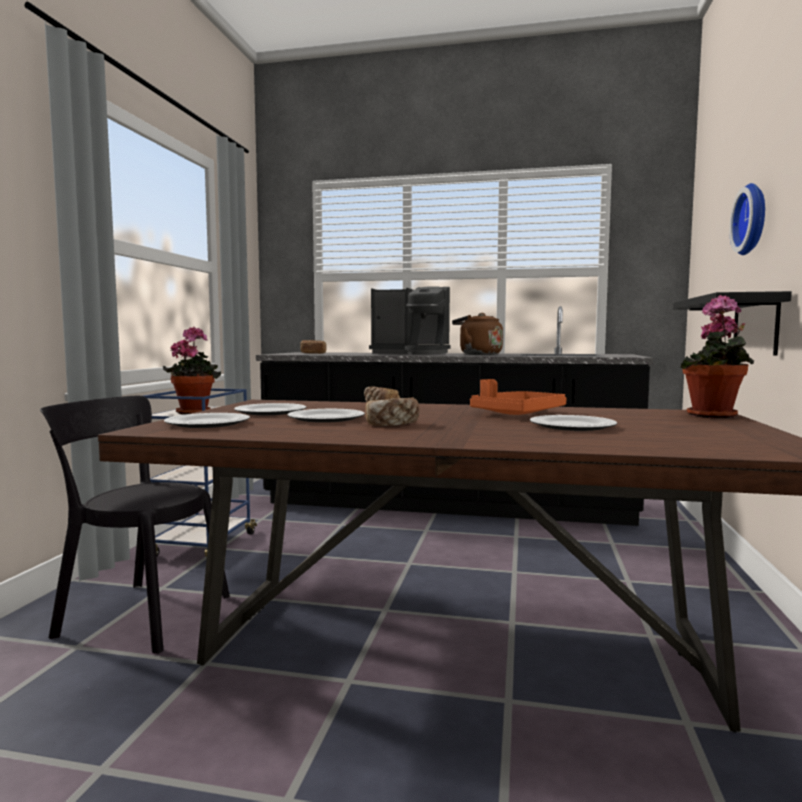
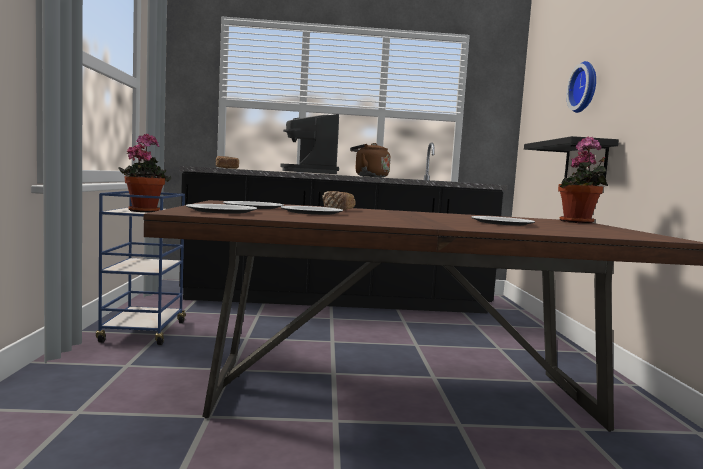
camera: 15 degrees left, 0 degrees up
(139, 614) = (120, 385): black chair -> none
(392, 424) = (373, 217): bread -> none
(412, 354) = (314, 173): coffee machine -> coffee machine turned 90 degrees clockwise
(517, 414) = (448, 216): orange tray -> none

